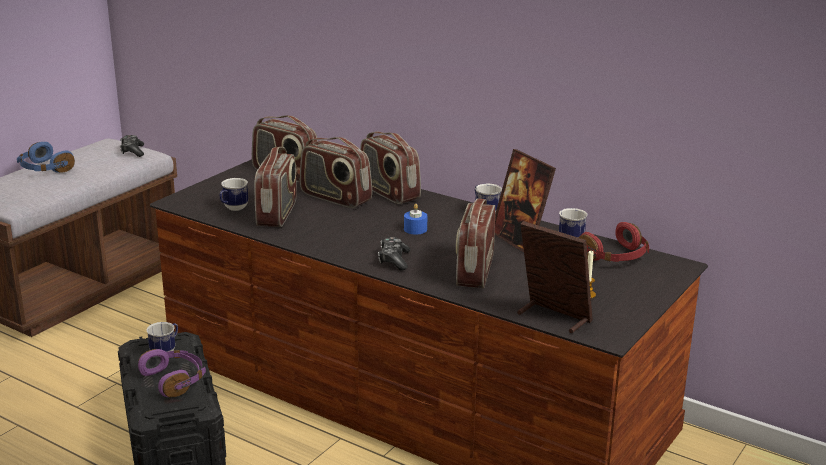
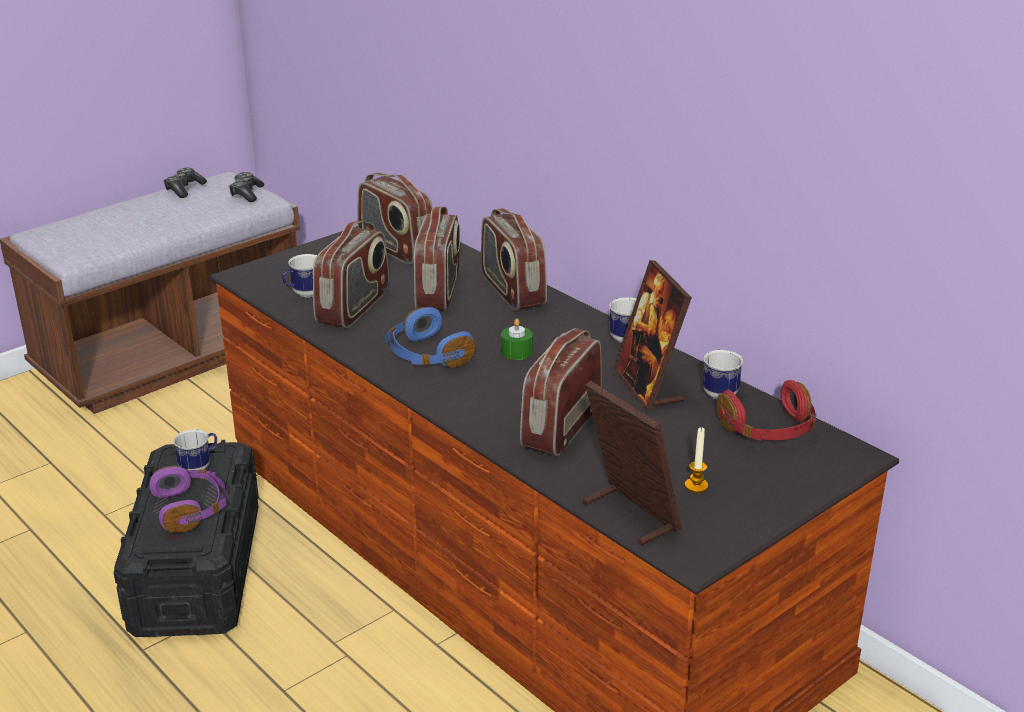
camera: 15 degrees right, 5 degrees up
(44, 169) = (132, 209): blue headphones -> blue headphones (427, 355)
(335, 198) = (439, 292): radio -> radio turned 135 degrees counterclockwise
(394, 260) = (463, 396): game controller -> game controller (184, 189)
(415, 229) = (516, 352): blue candle -> green candle

